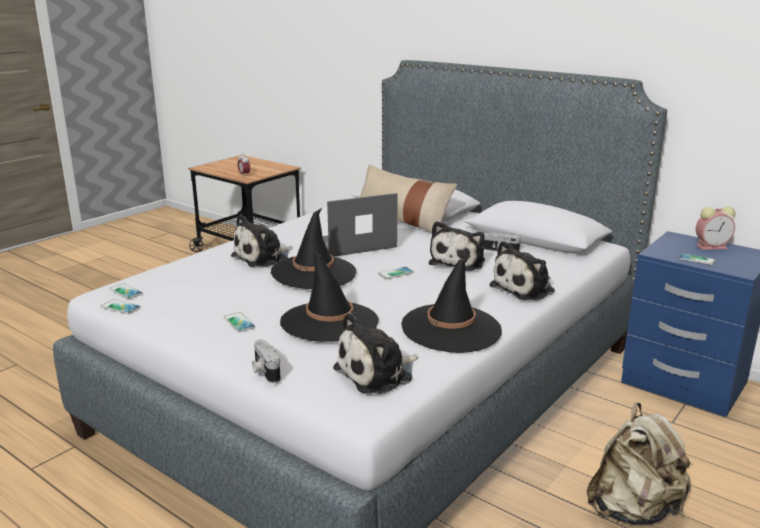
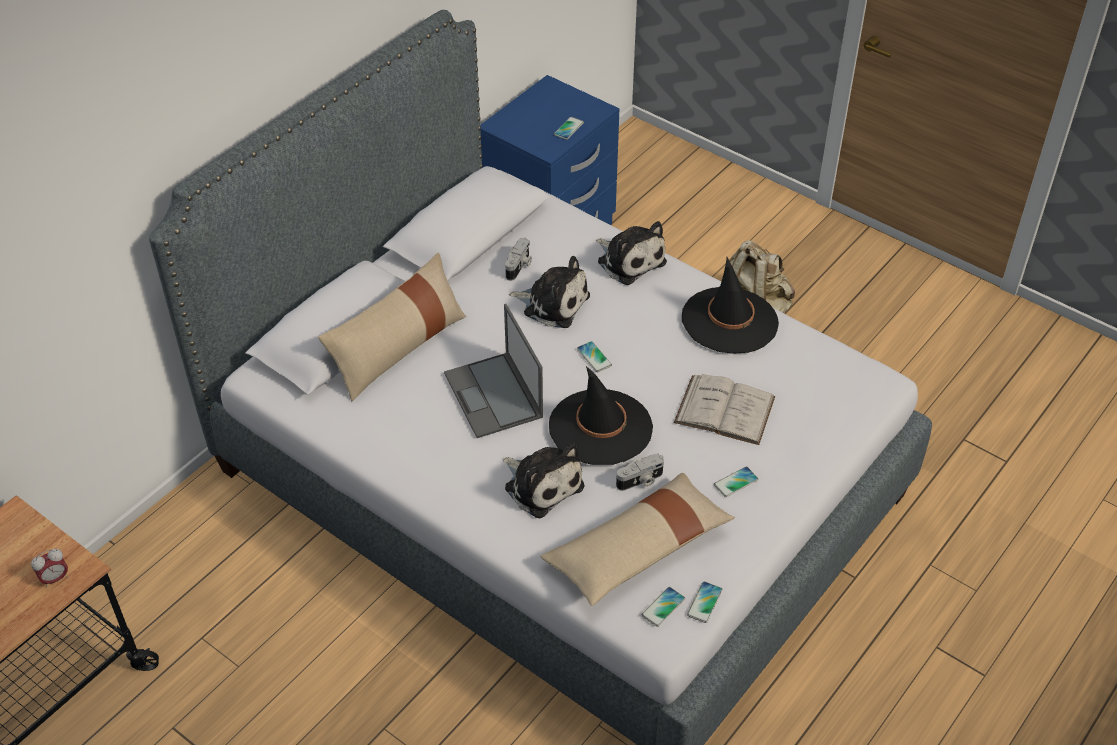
camera: 90 degrees left, 25 degrees up
(185, 284) = (638, 549): none -> beige pillow
(265, 371) = (833, 449): camera -> camera (640, 481)
(329, 322) = (724, 409): black hat -> white book
(377, 373) = (822, 373): plush toy -> none
(712, 246) = (530, 109): alarm clock -> none

